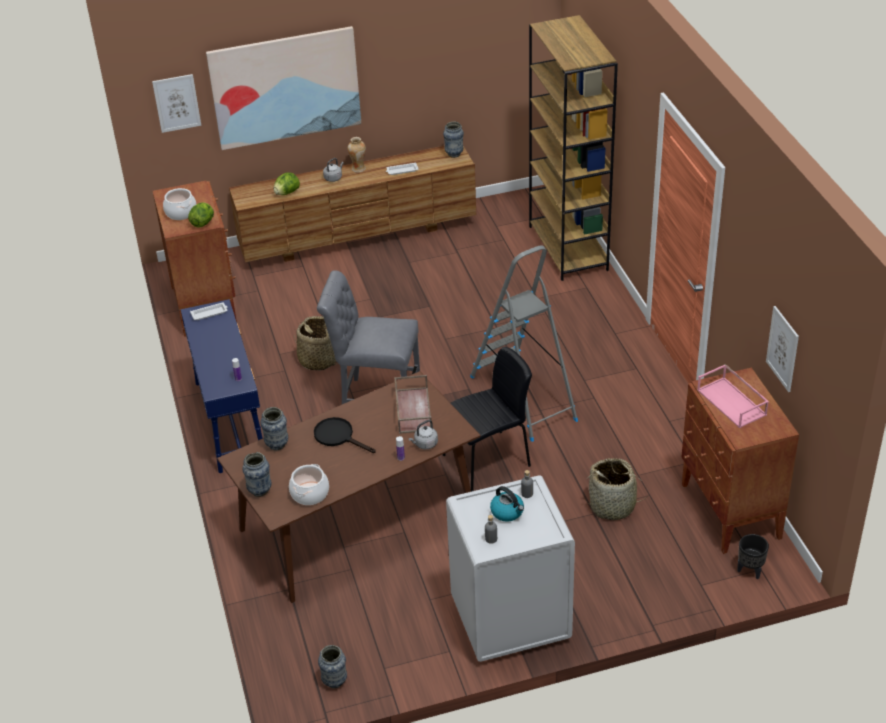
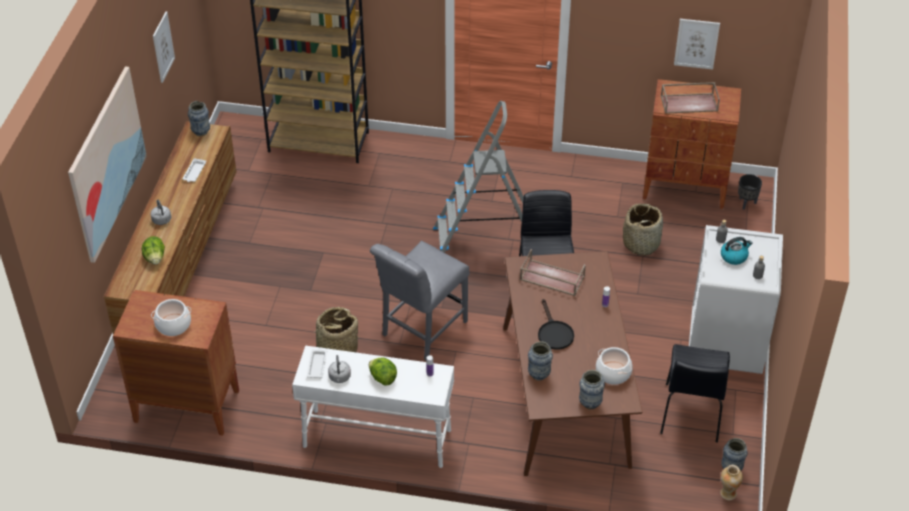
camera: 65 degrees left, 5 degrees up
(177, 103) = (63, 243): picture -> picture (163, 47)
(203, 223) = (206, 314): lettuce -> lettuce (382, 378)
(231, 421) = (377, 438): blue console table -> white console table
(338, 436) = (554, 333): black frying pan -> black frying pan turned 75 degrees counterclockwise
(358, 169) = (163, 198): vase -> vase (728, 494)
(390, 626) = (691, 415): none -> black chair
(425, 444) = (598, 285): grey kettle -> grey kettle (340, 378)
(732, 402) = (689, 103): pink tray -> brown tray

